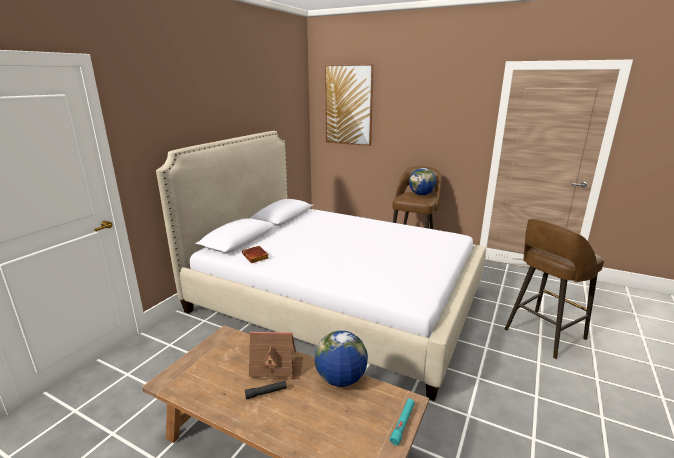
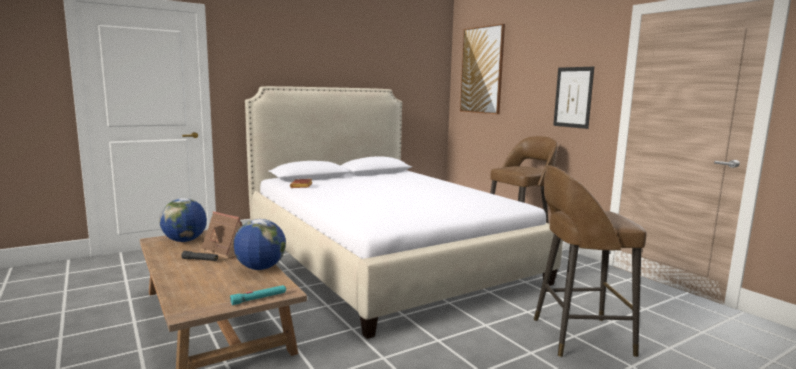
camera: 30 degrees right, 10 degrees down
(421, 194) = (530, 168): globe -> globe (185, 241)
(448, 133) = (573, 97): none -> picture

